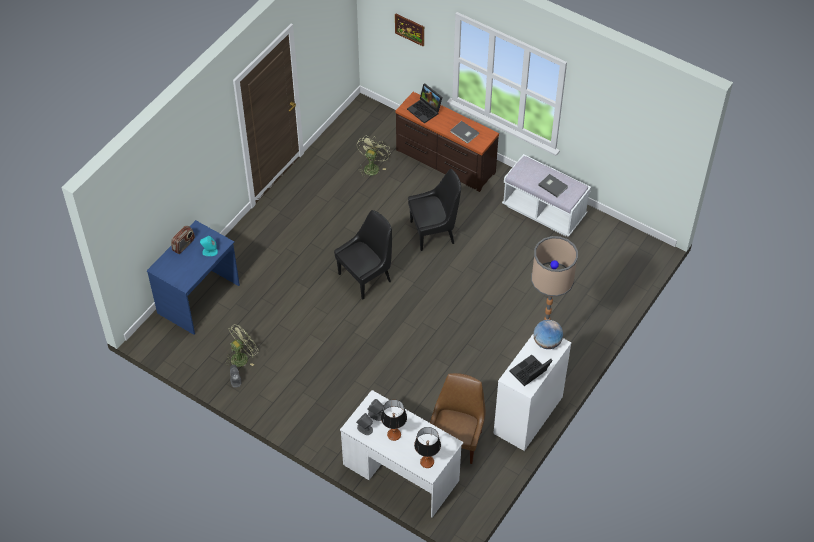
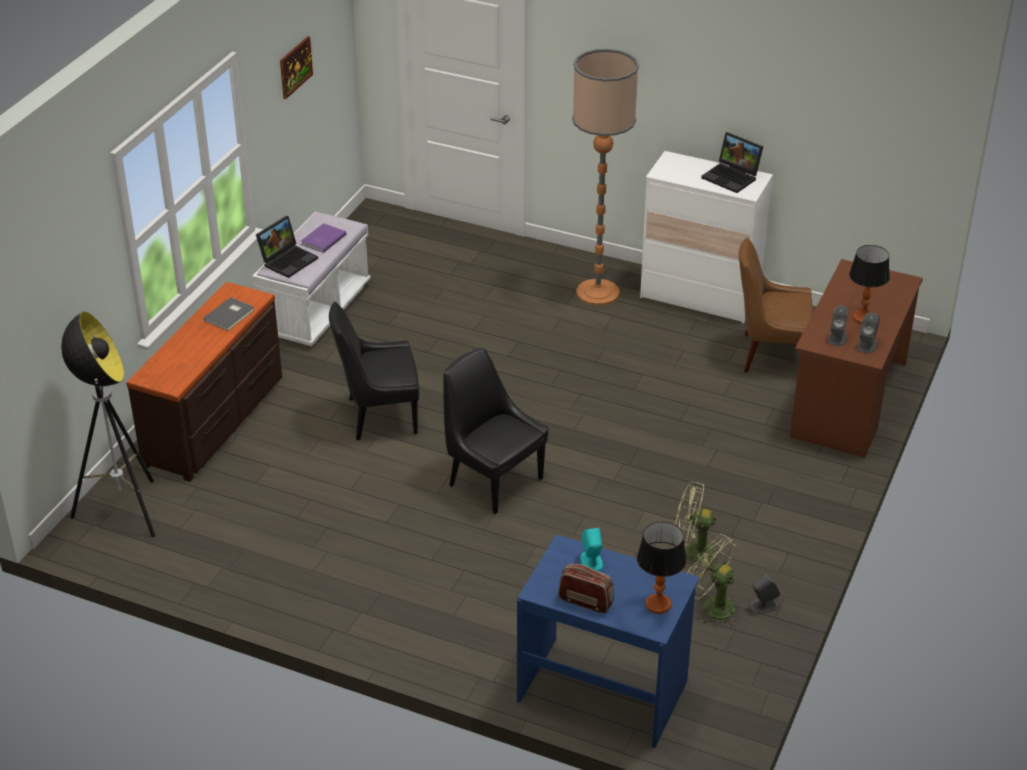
camera: 100 degrees left, 15 degrees down
(372, 167) = (234, 506): green fan -> green fan (692, 553)
(378, 124) = (122, 512): none -> floor lamp
(401, 472) = (848, 400): white desk -> brown desk
(409, 29) = (68, 286): picture -> picture (295, 67)
(425, 110) = (176, 362): laptop -> laptop (288, 260)
(427, 462) = (891, 284): table lamp -> table lamp (658, 604)
(434, 232) = (379, 416): black chair -> black chair turned 75 degrees counterclockwise
(546, 342) = (674, 168): globe -> none
(553, 186) = (322, 239): grey book -> purple book

